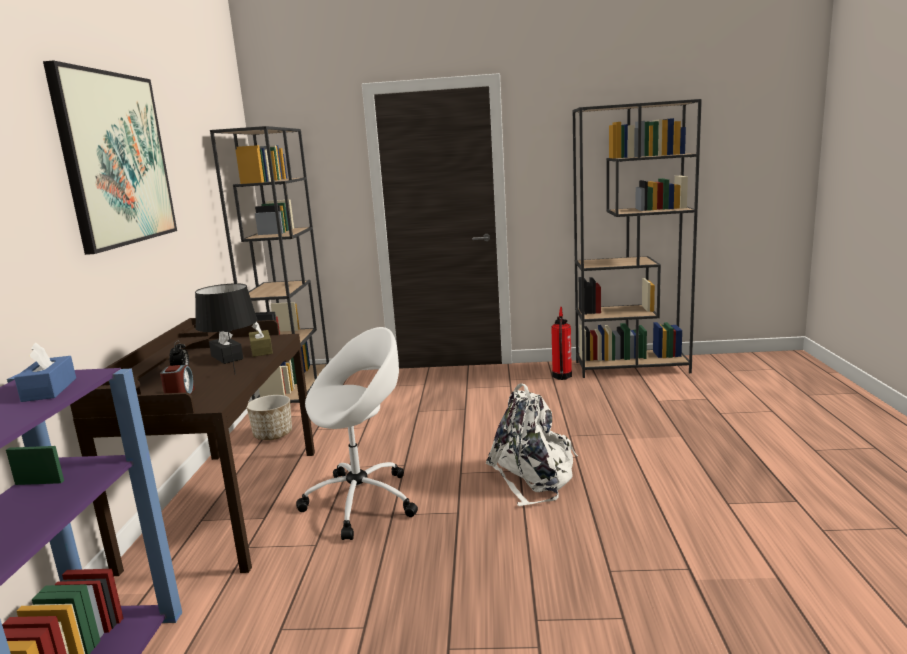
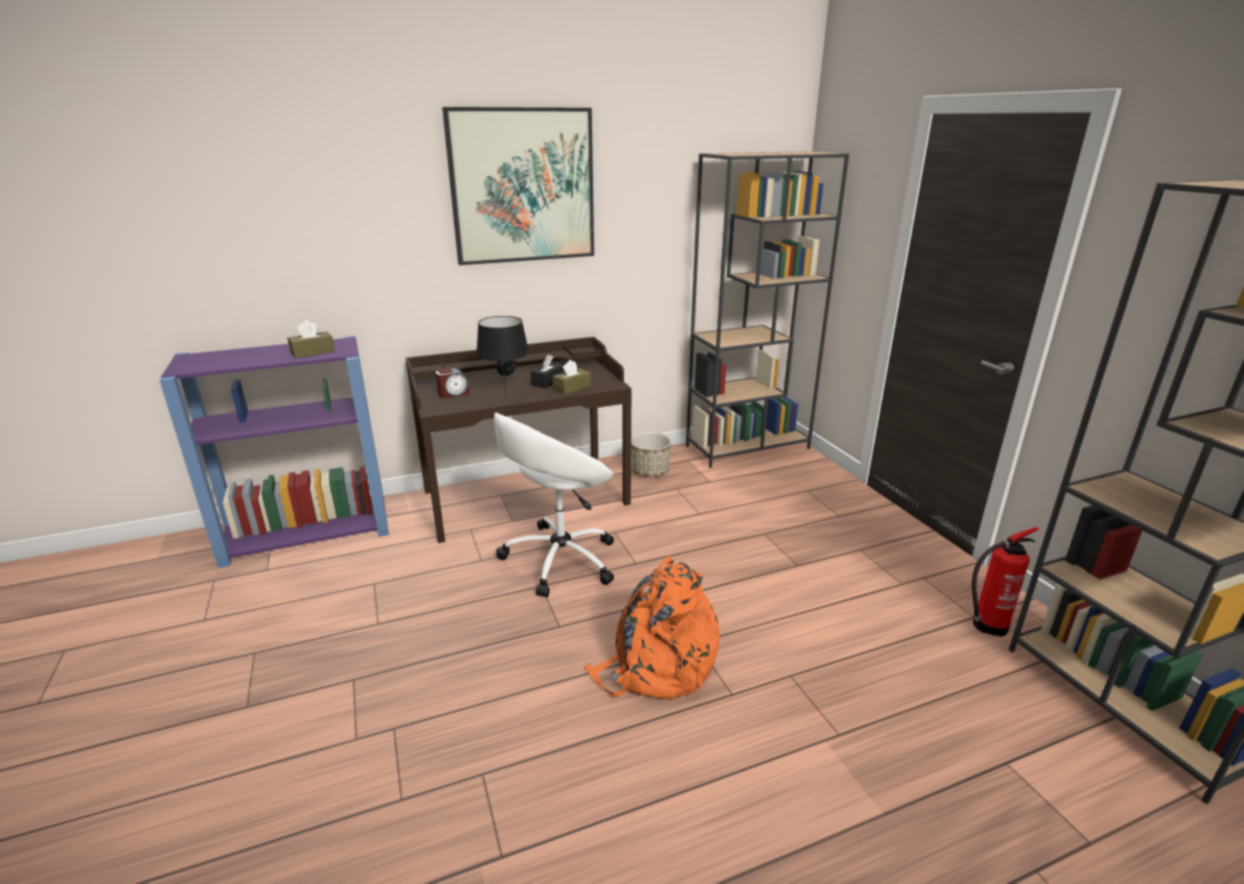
camera: 65 degrees right, 10 degrees up
(49, 389) = (313, 352): blue tissue box -> brown tissue box
(363, 501) = (557, 561): white office chair -> white office chair turned 90 degrees clockwise
(533, 477) = (657, 665): white backpack -> orange backpack

